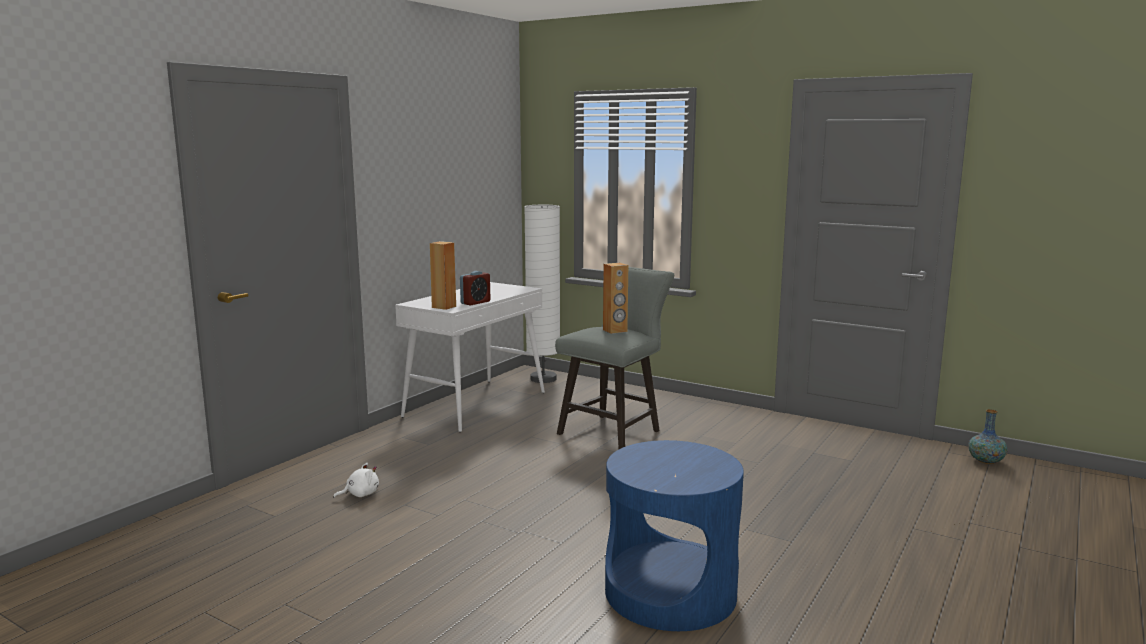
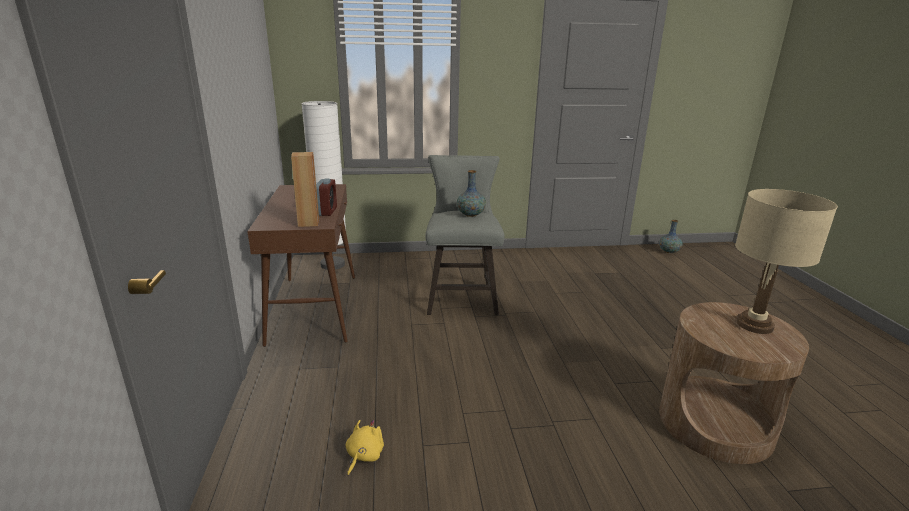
camera: 40 degrees left, 10 degrees up
(360, 494) = (363, 456): white plush toy -> yellow plush toy
(476, 404) = (314, 307): white console table -> brown console table
(615, 331) = (470, 214): brown speaker -> vase
(670, 592) = (715, 423): blue side table -> brown side table
(696, 467) = (754, 325): none -> beige table lamp

